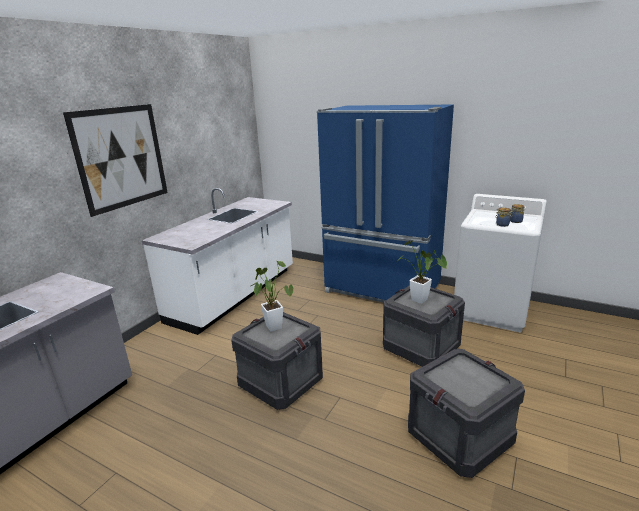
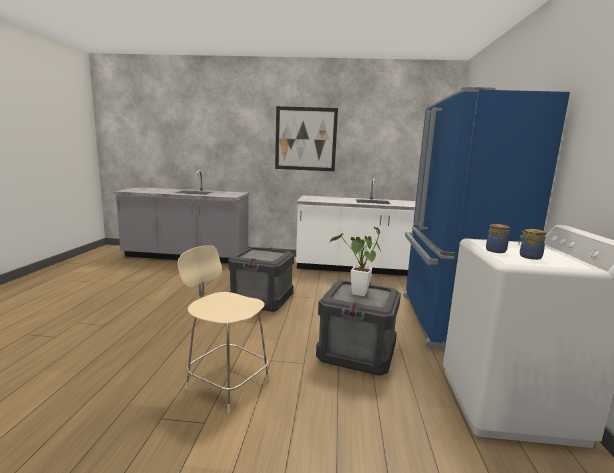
camera: 65 degrees right, 10 degrees down
(272, 325) = (270, 253): potted plant -> none
(458, 436) = (226, 383): crate -> beige chair

